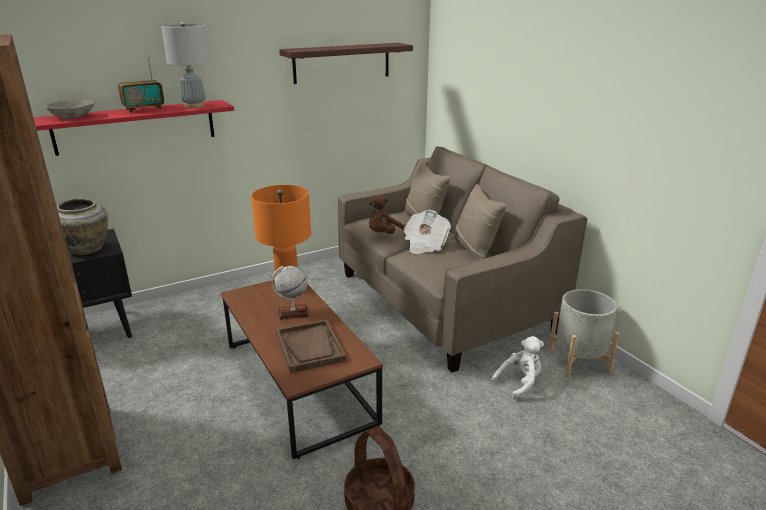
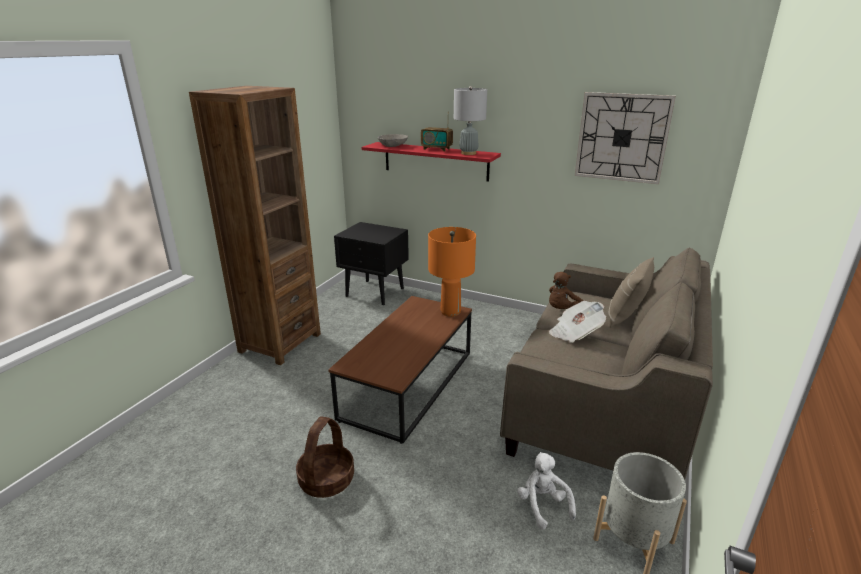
camera: 55 degrees right, 0 degrees up
(86, 249) = (374, 235): beige vase -> none
(293, 313) = (420, 329): globe -> none
(310, 347) = (387, 353): brown tray -> none
(342, 63) = (622, 137): shelf -> wall clock
(384, 234) = (562, 310): brown plush toy -> brown plush toy turned 60 degrees counterclockwise
(475, 249) = (613, 361): beige pillow -> none
(520, 382) = (542, 505): white plush toy -> white plush toy turned 135 degrees counterclockwise

